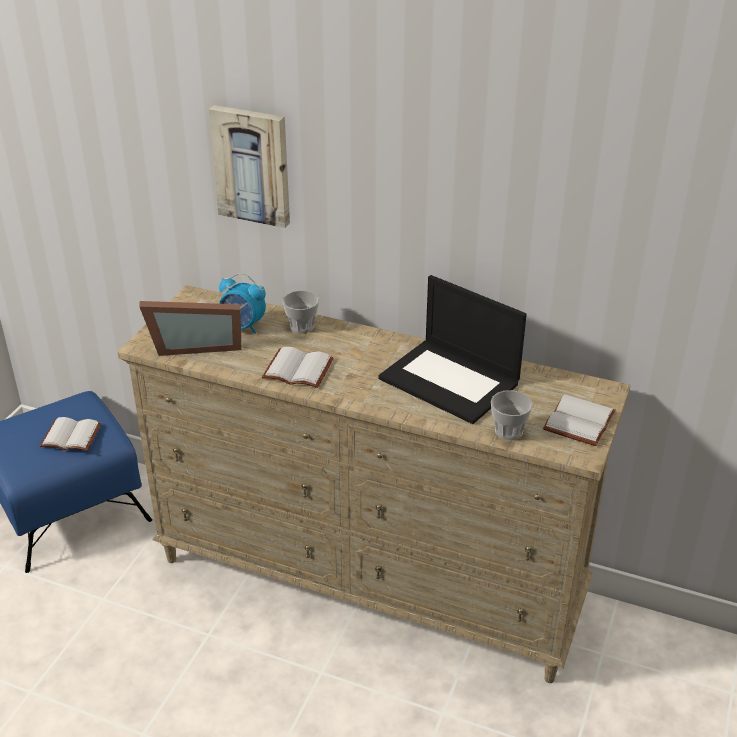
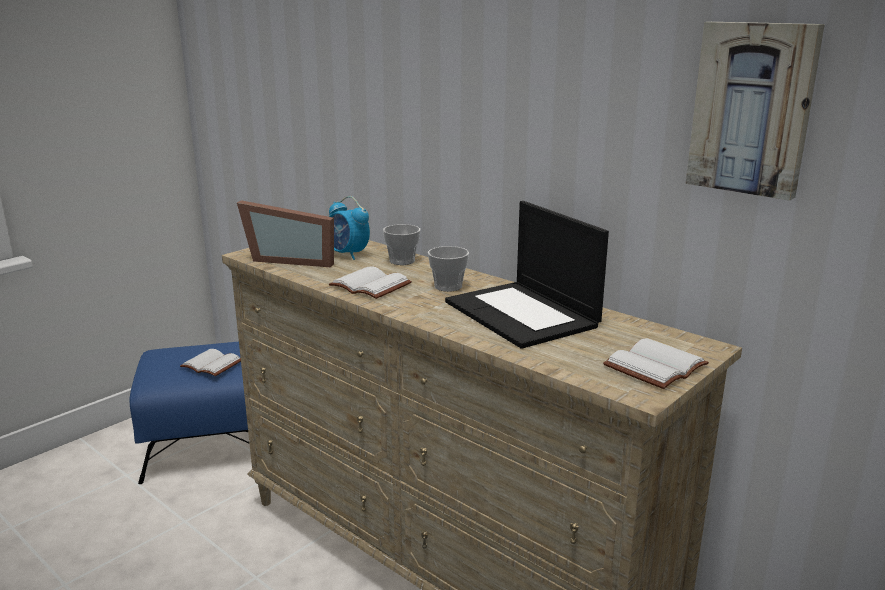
camera: 20 degrees right, 15 degrees down
(252, 165) = (380, 95): picture -> picture (753, 109)
(508, 431) = (560, 360): cup -> cup (448, 286)

